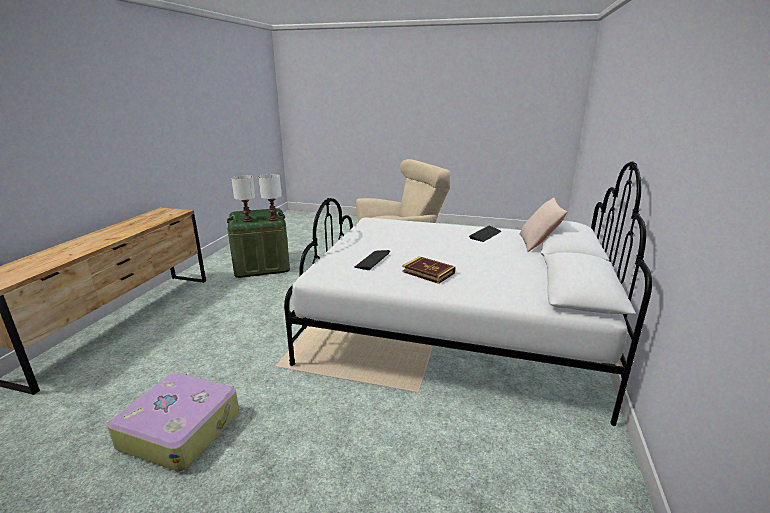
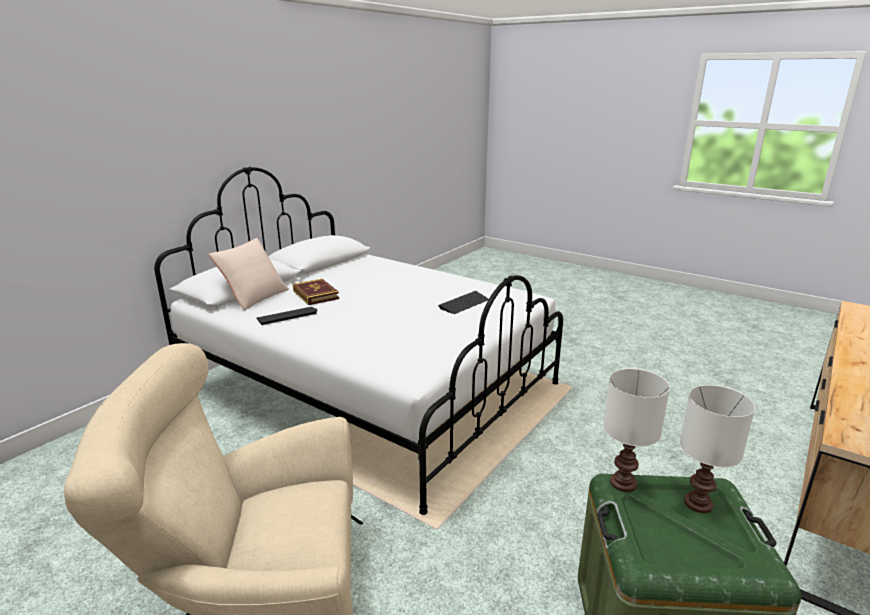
camera: 160 degrees left, 0 degrees up
(181, 428) = (638, 359): suitcase -> none
(428, 272) = (419, 285): book -> book (315, 294)

